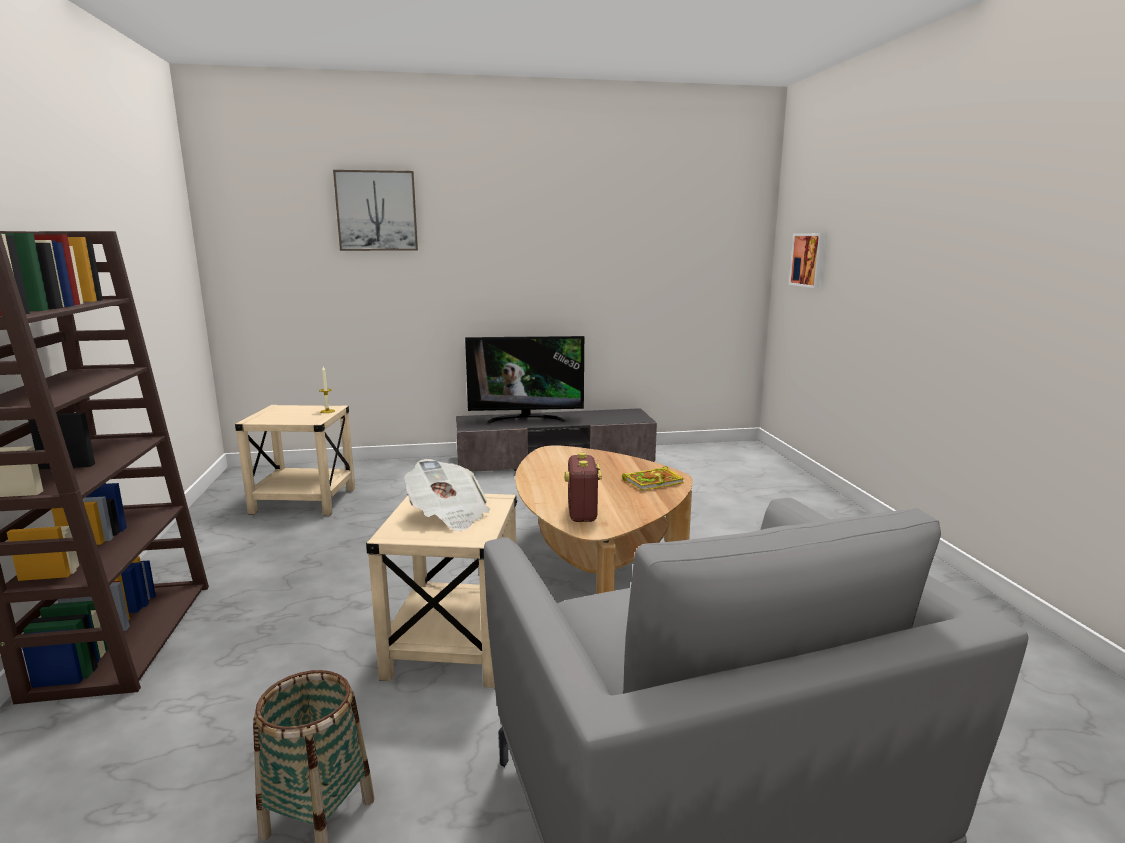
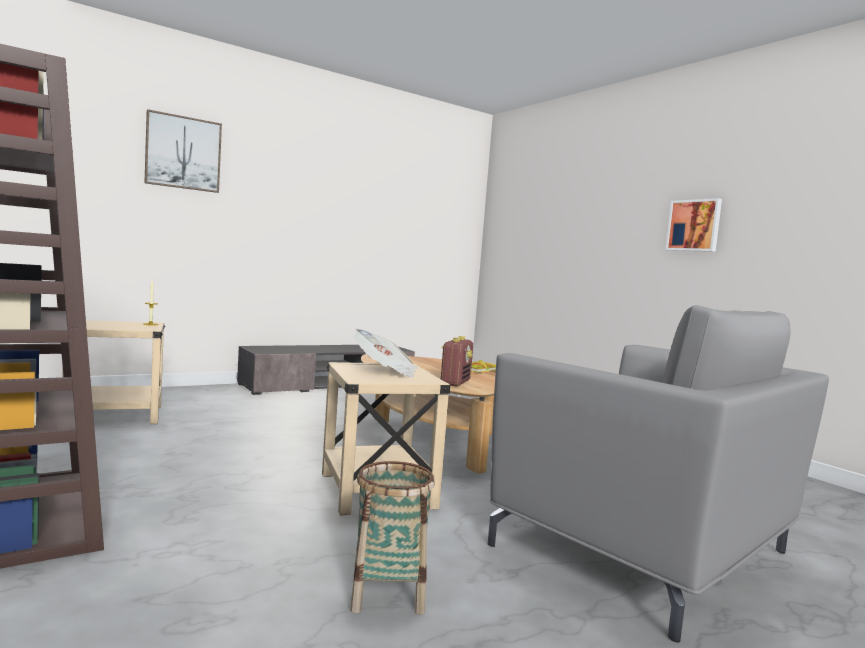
camera: 25 degrees left, 10 degrees down
(526, 419) = (306, 348): television -> none
(582, 513) = (455, 383): radio -> radio turned 135 degrees counterclockwise
(809, 260) = (518, 233): picture -> picture (694, 225)

